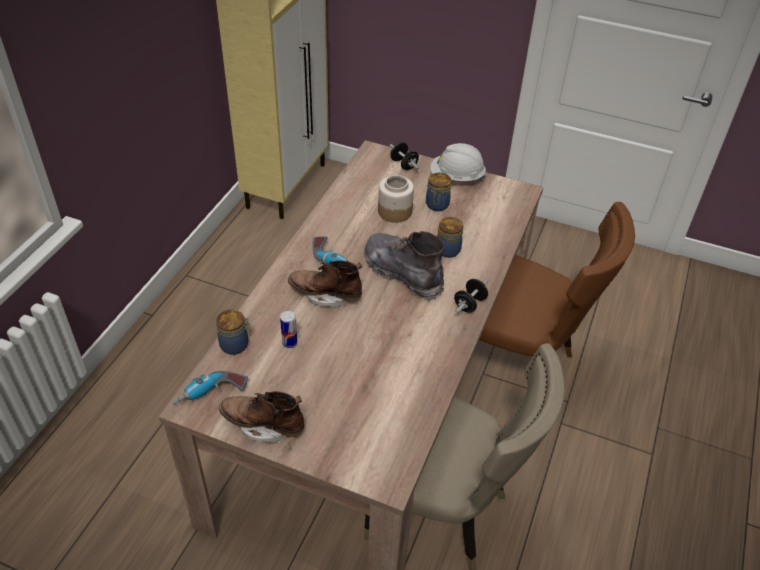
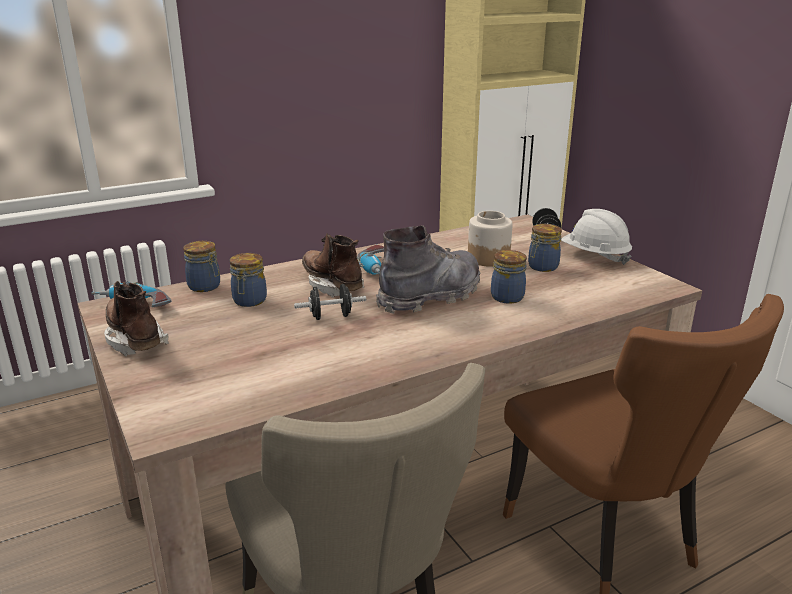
camera: 40 degrees right, 20 degrees down
(289, 343) = (249, 301): can -> jar
(402, 273) = (431, 296): grey boot -> grey boot turned 60 degrees clockwise
(469, 304) = (472, 340): black dumbbell -> black dumbbell (331, 316)

